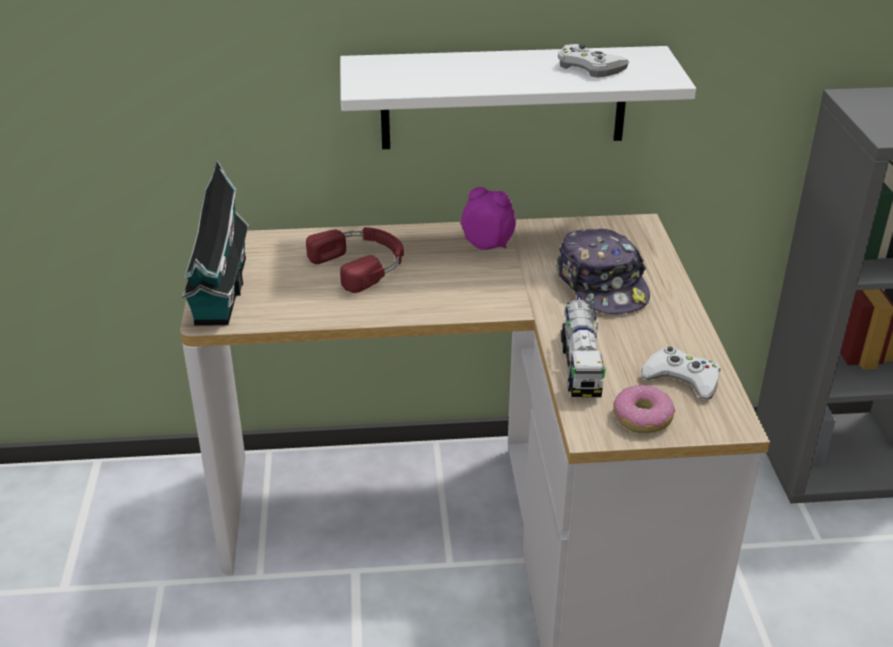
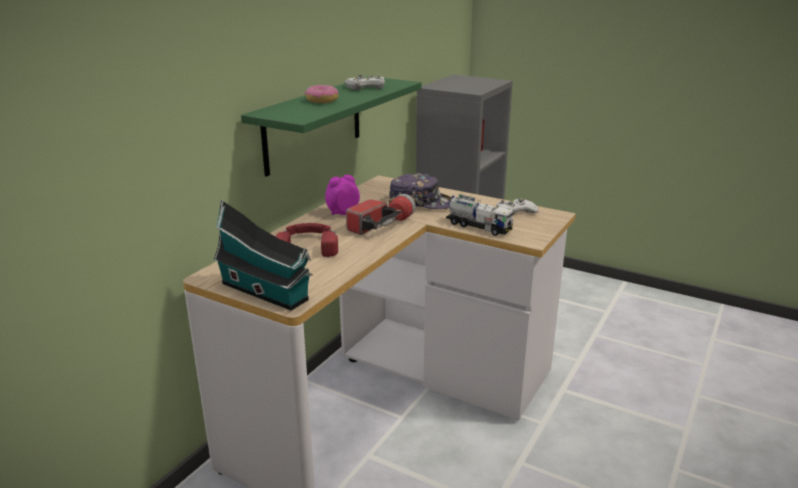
camera: 55 degrees left, 10 degrees down
(486, 287) = (381, 225): none -> flashlight
(504, 98) = (313, 124): white shelf -> green shelf
(642, 417) = (533, 228): donut -> donut (322, 100)

